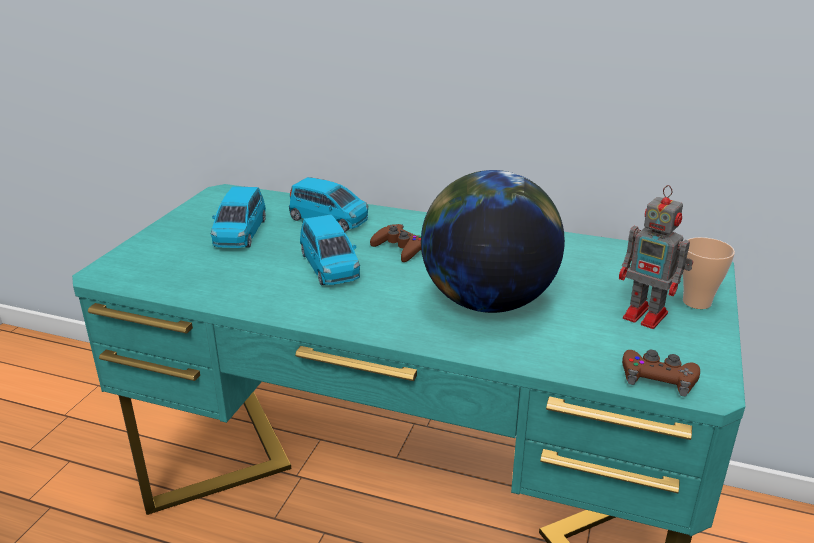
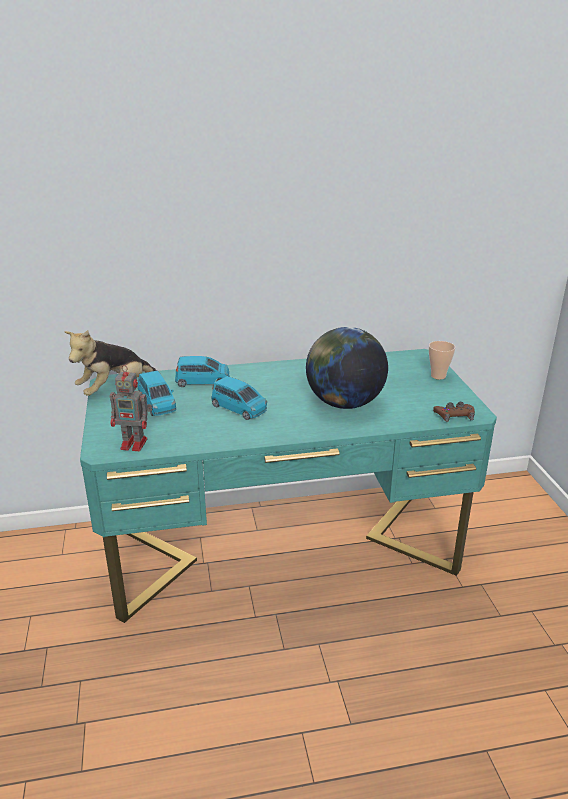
camera: 30 degrees left, 0 degrees up
(217, 203) = (114, 389): none -> plush toy
(400, 248) = (265, 387): brown game controller -> none
(647, 316) = (424, 389): toy robot -> toy robot (135, 444)

